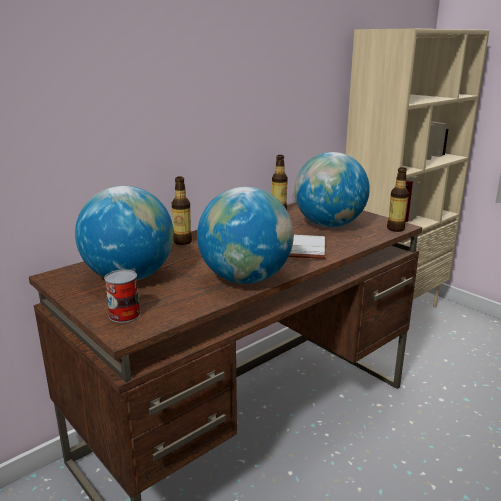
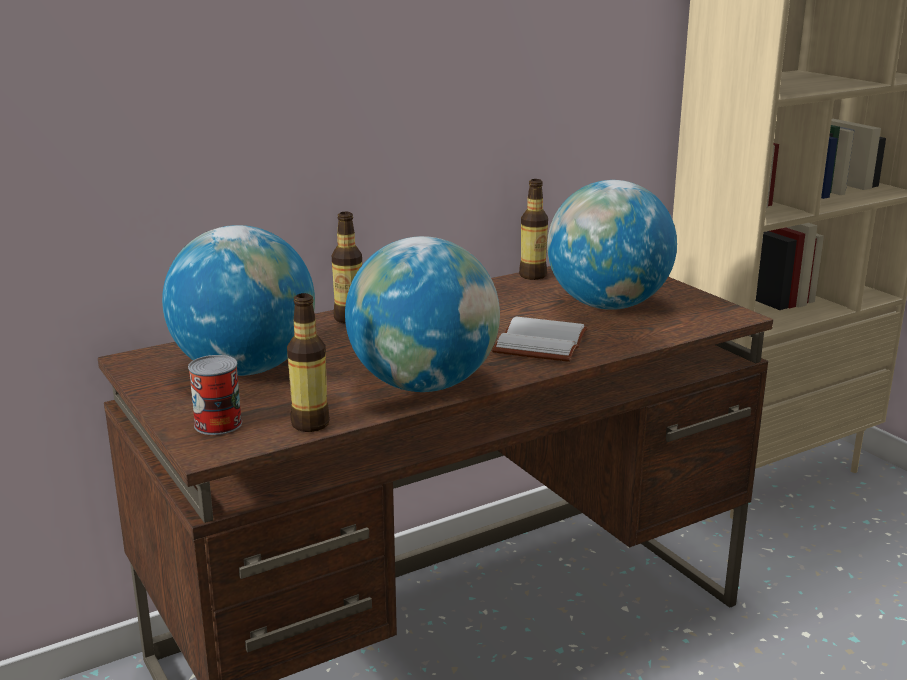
camera: 10 degrees right, 0 degrees up
(395, 229) = (722, 319): bottle -> bottle (310, 424)

